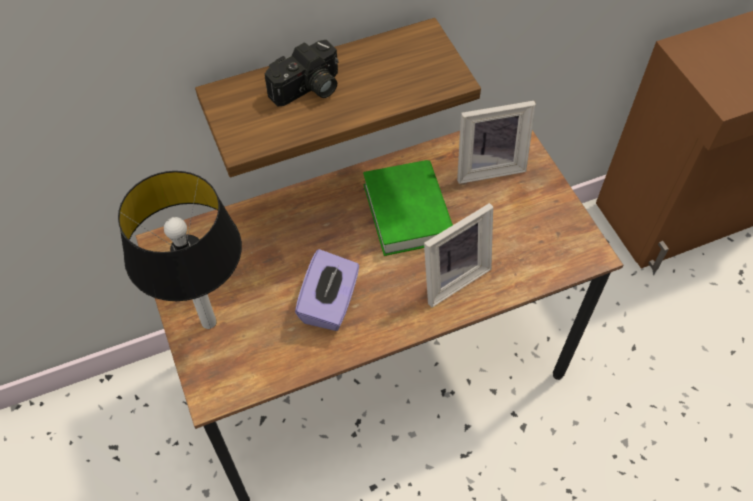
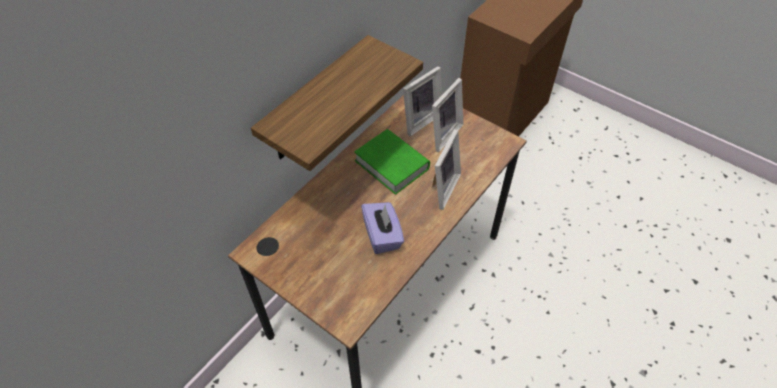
camera: 30 degrees left, 5 degrees down
(210, 322) = (316, 282): table lamp -> none
(308, 90) = (324, 101): camera -> none
(506, 200) = (442, 134): none -> picture frame

